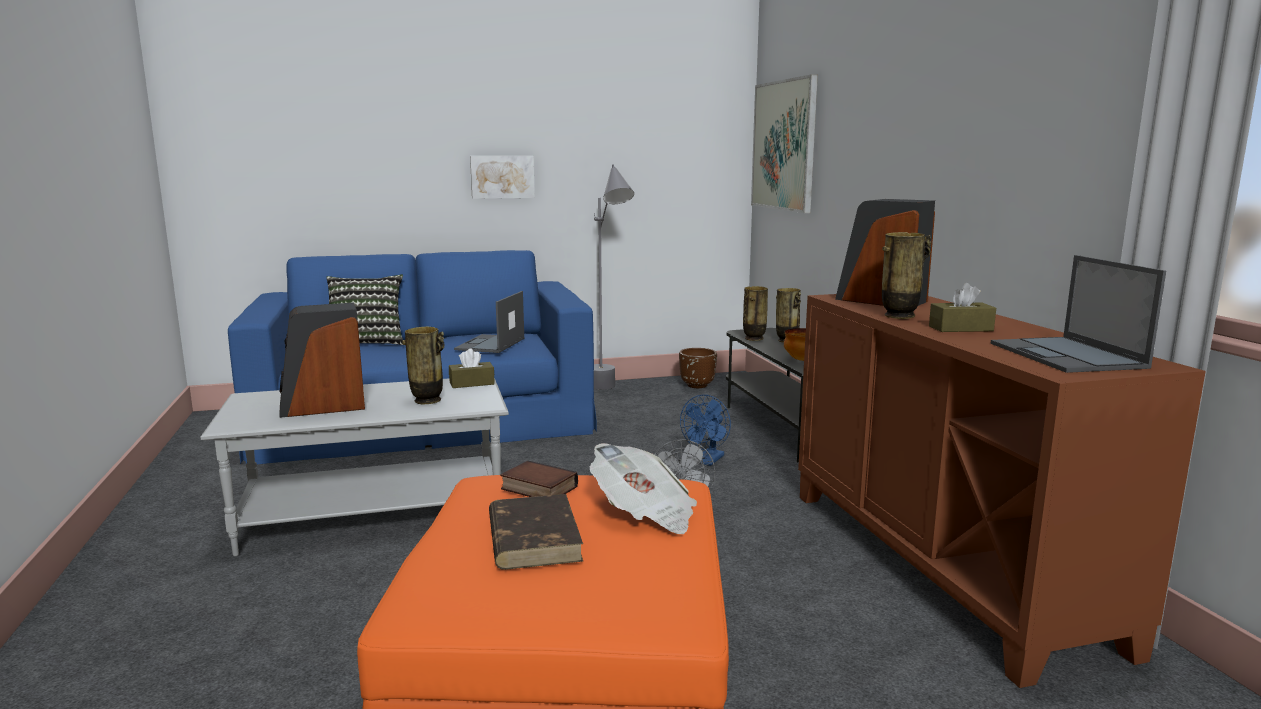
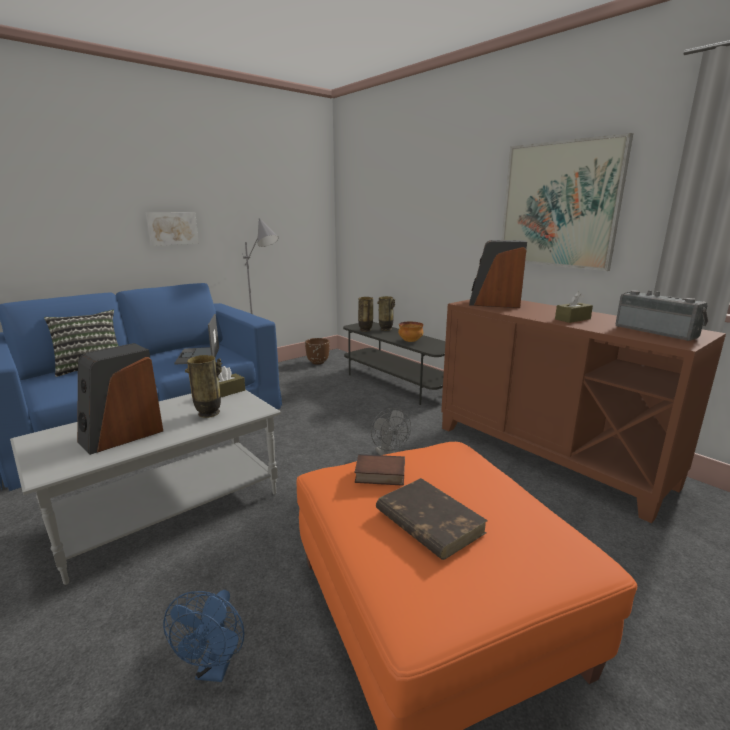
camera: 25 degrees left, 5 degrees up
(645, 515) = (469, 478): newspaper -> none
(707, 461) = (369, 414): blue fan -> blue fan (215, 668)
(784, 145) = (363, 205): picture -> picture (559, 205)
(899, 316) = (526, 314): vase -> none
(1068, 356) = (657, 331): laptop -> radio

